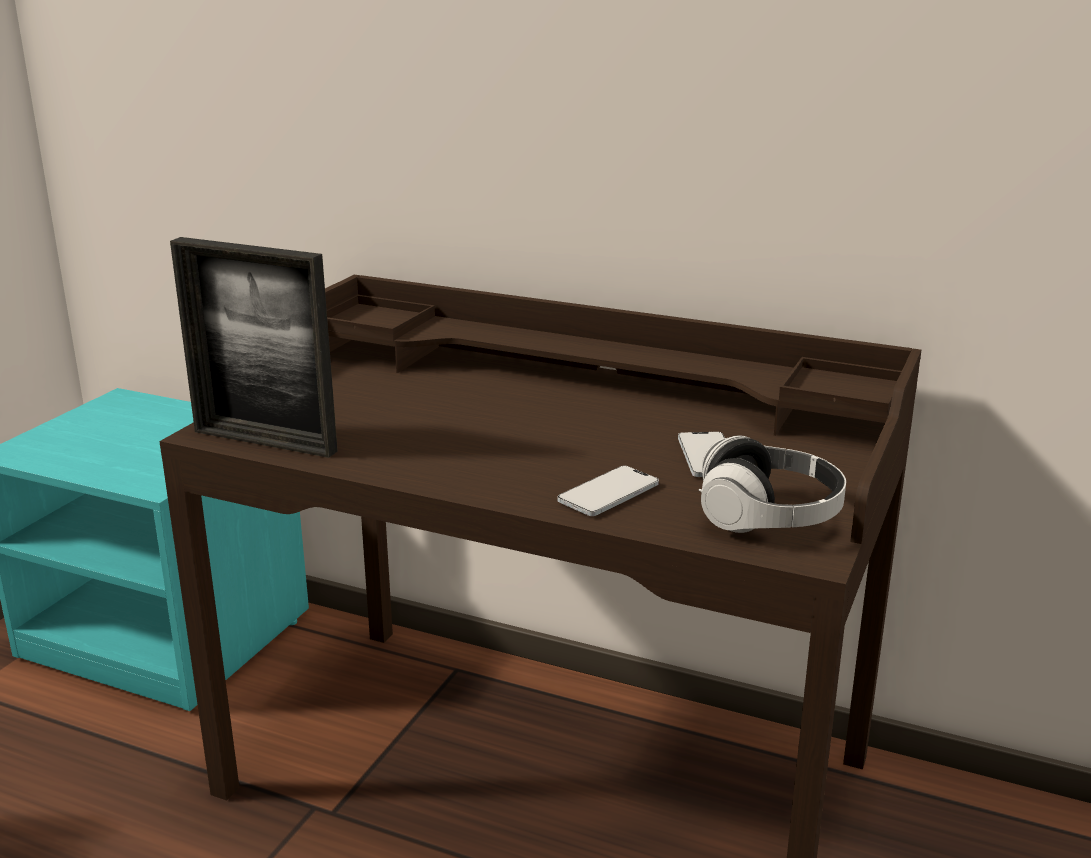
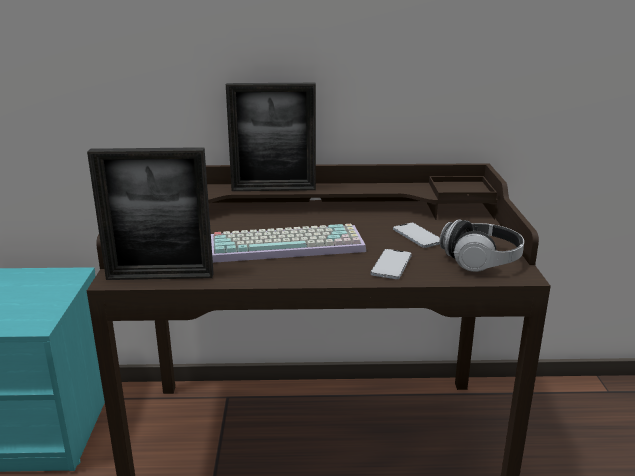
camera: 25 degrees left, 0 degrees up
(487, 430) = (288, 244): none -> keyboard
(529, 339) = (273, 189): none -> picture frame

